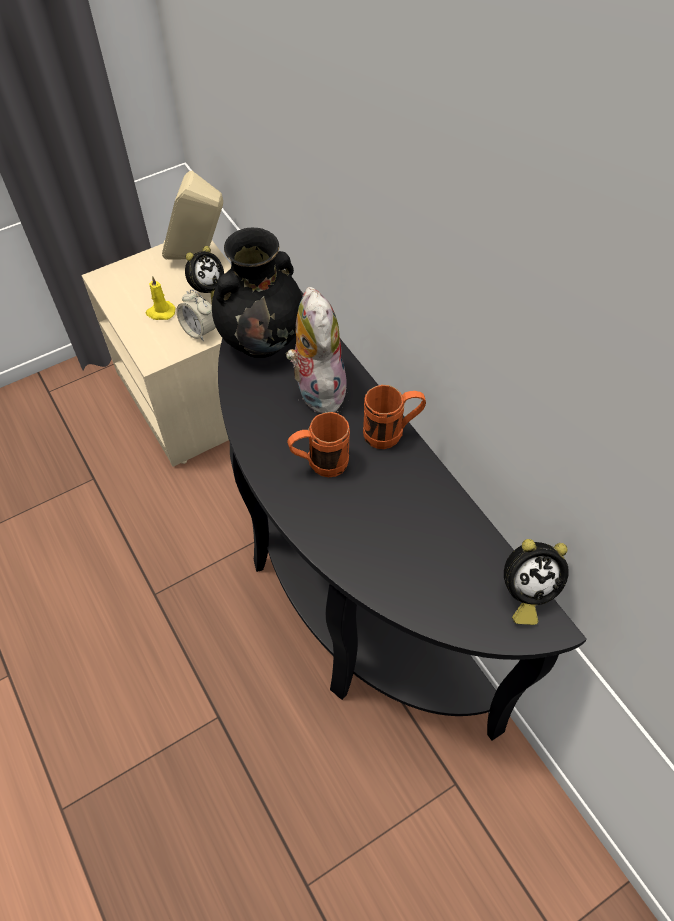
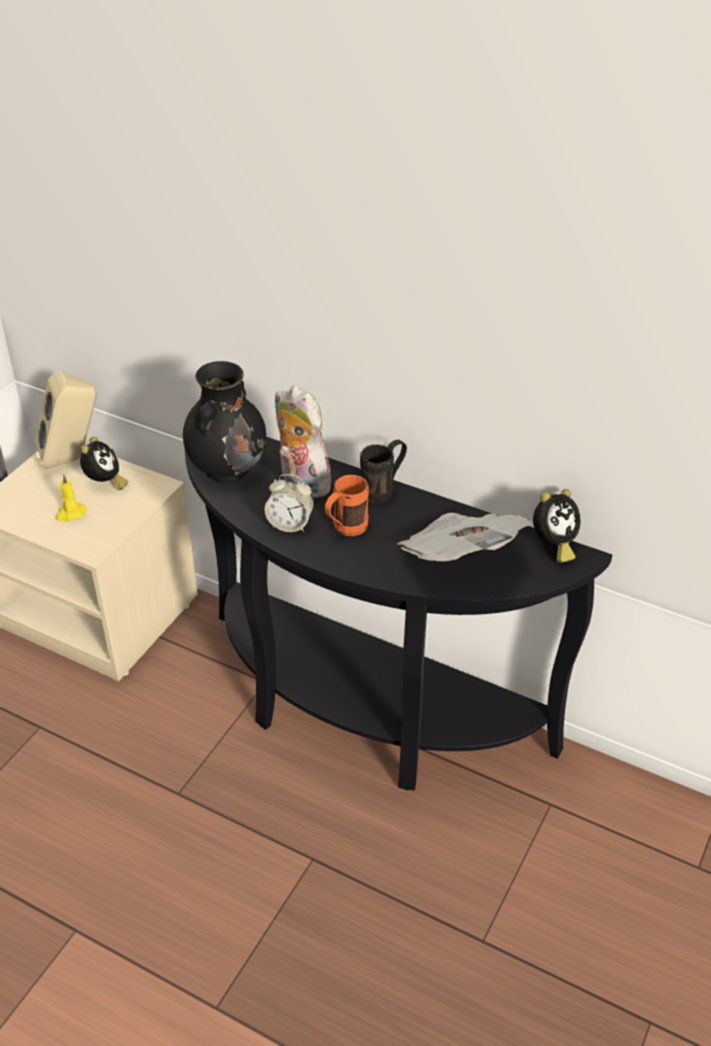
camera: 30 degrees left, 15 degrees down
(199, 331) = (120, 514): alarm clock -> alarm clock (290, 524)
(391, 434) = (383, 490): orange mug -> black mug
(411, 559) = (460, 559): none -> newspaper

